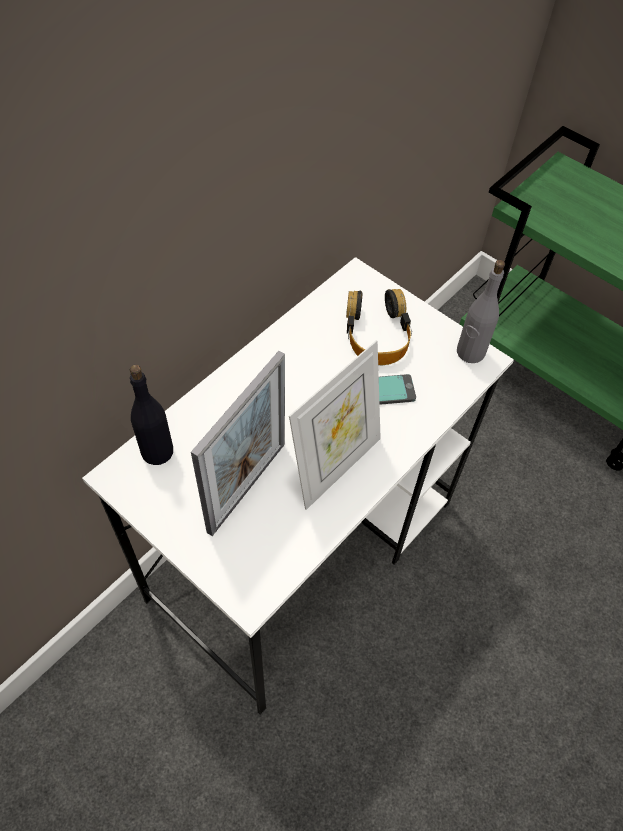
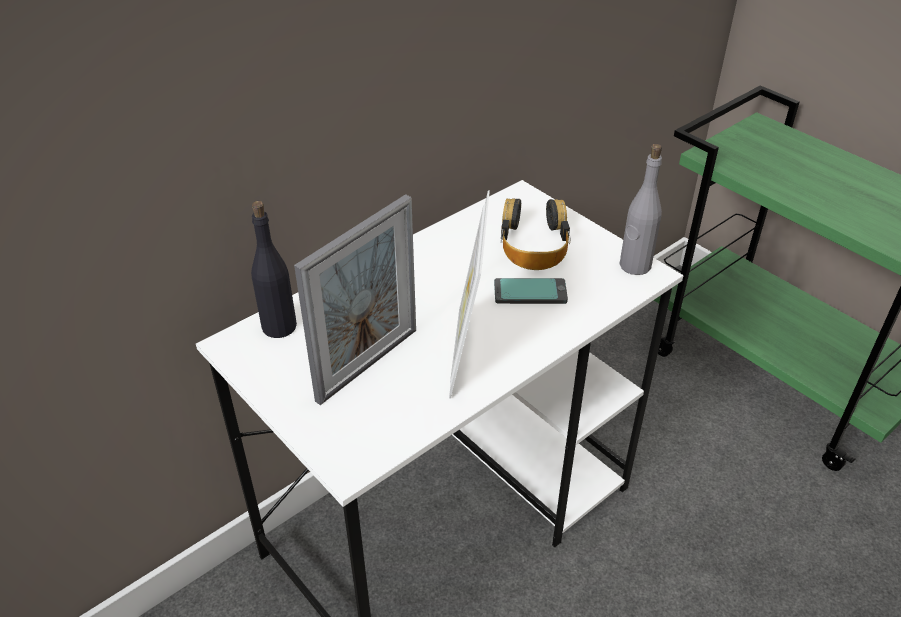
camera: 10 degrees right, 15 degrees down
(335, 466) = (468, 353): picture frame -> picture frame turned 135 degrees clockwise

